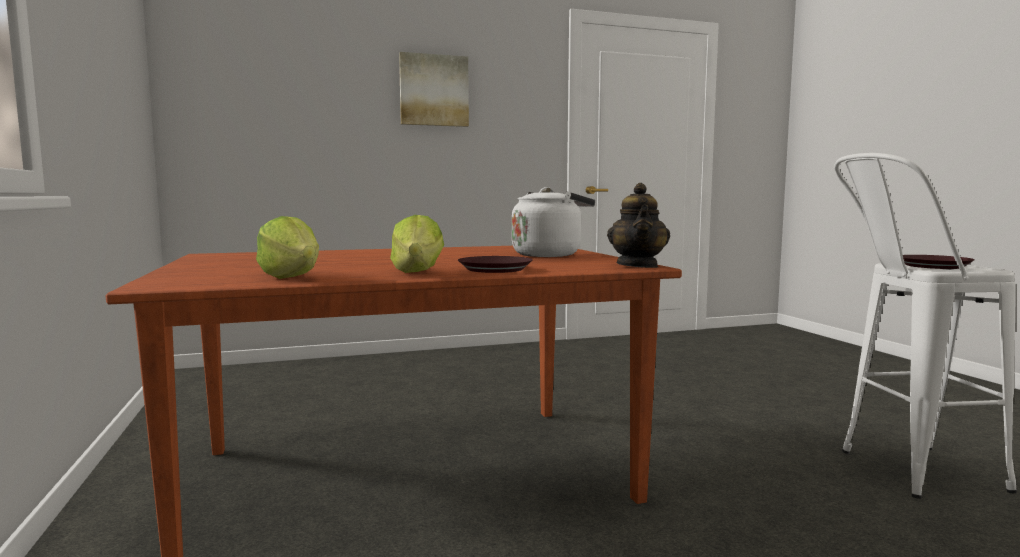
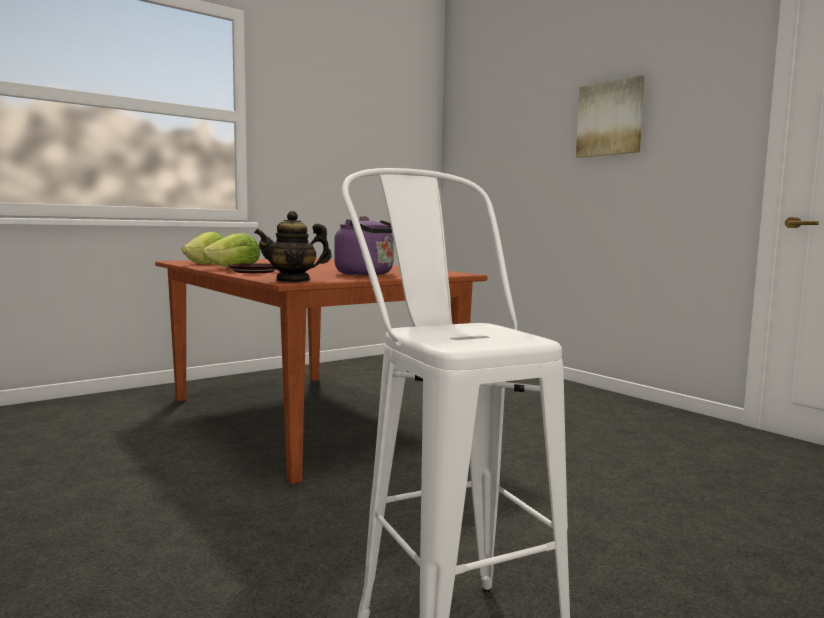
camera: 70 degrees right, 0 degrees up
(549, 255) = (368, 274): white kettle -> purple kettle
(933, 266) = (463, 332): brown plate -> none

